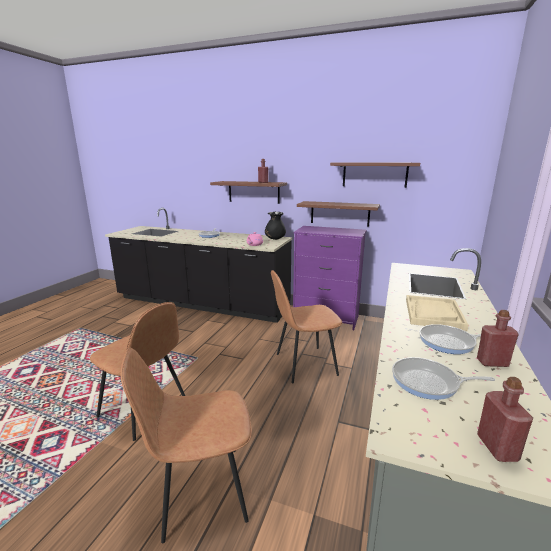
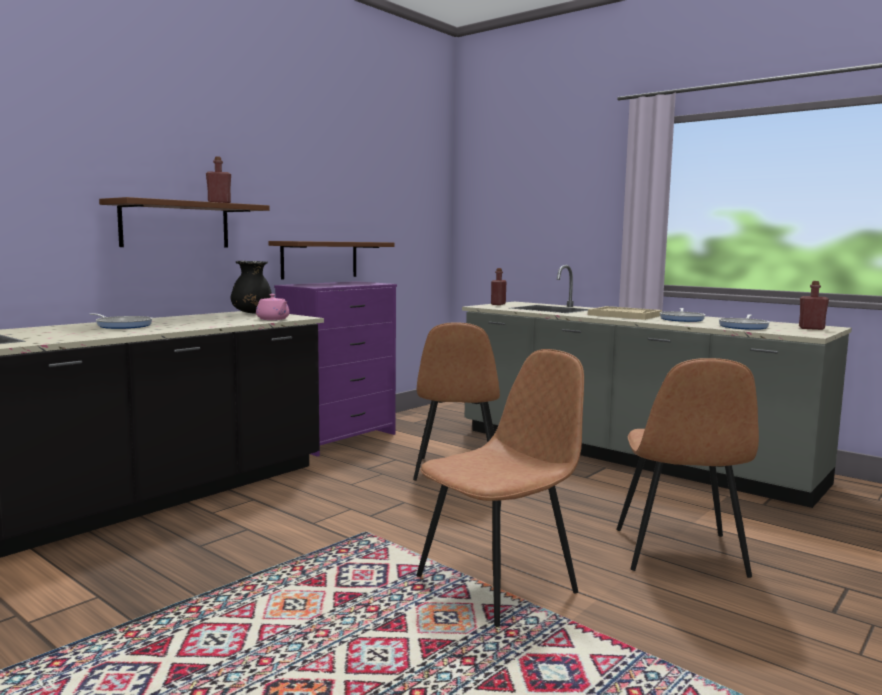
camera: 70 degrees left, 10 degrees down
(374, 174) = (356, 198): brown shelf -> none
(492, 362) = (714, 319): red bottle -> red bottle (498, 304)

